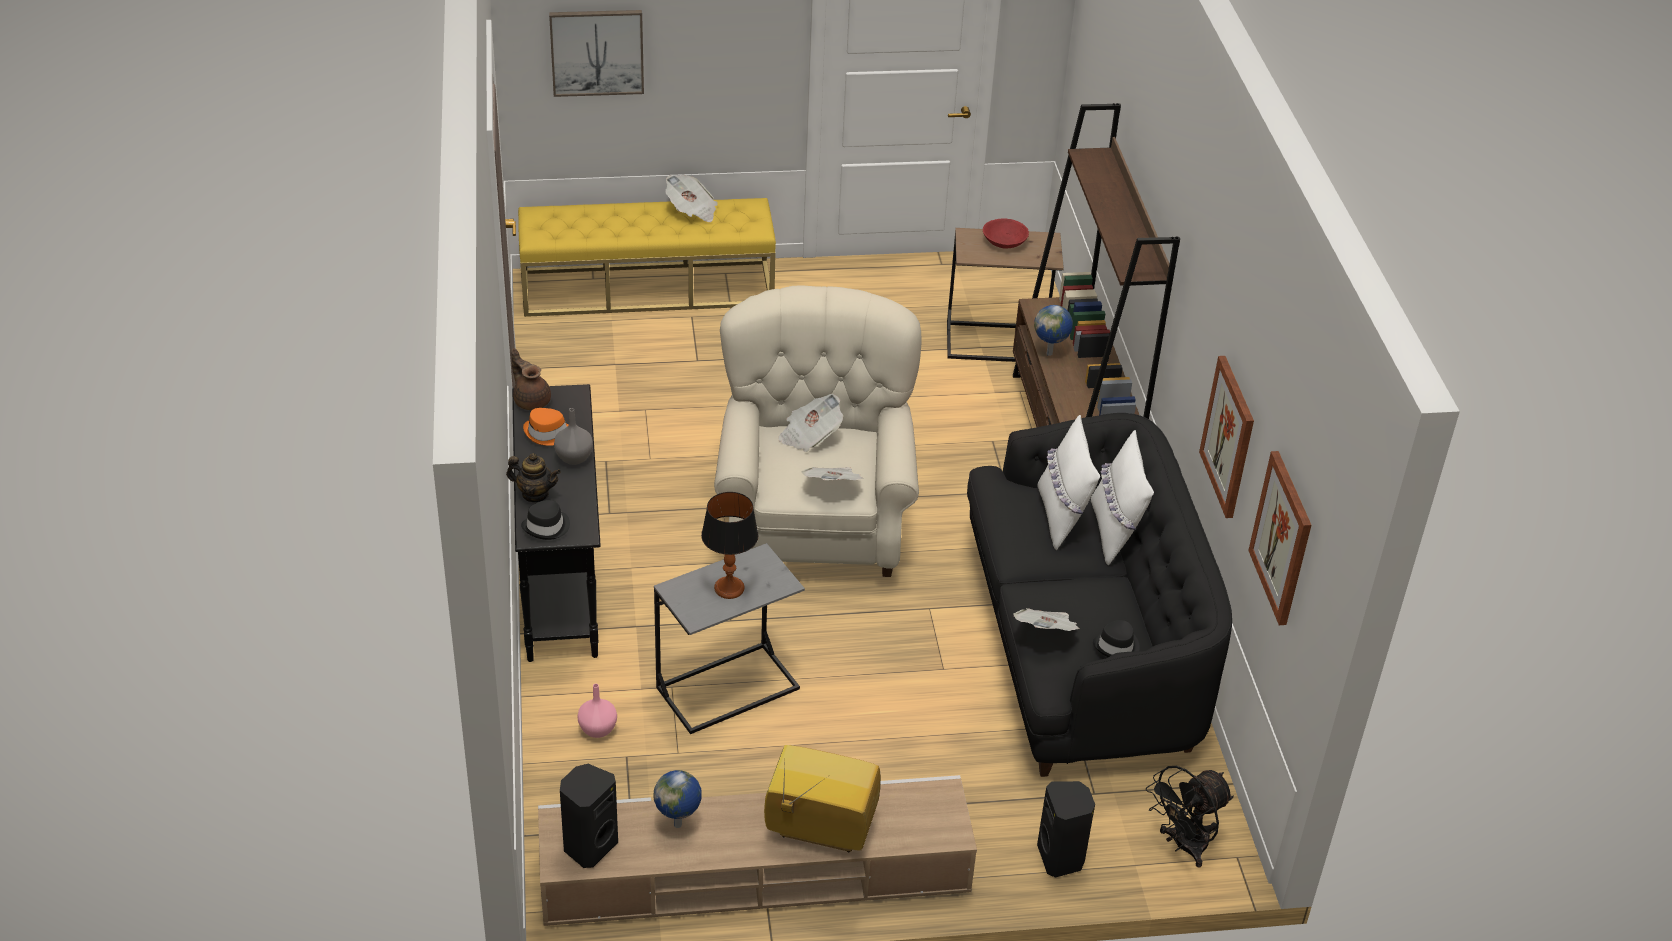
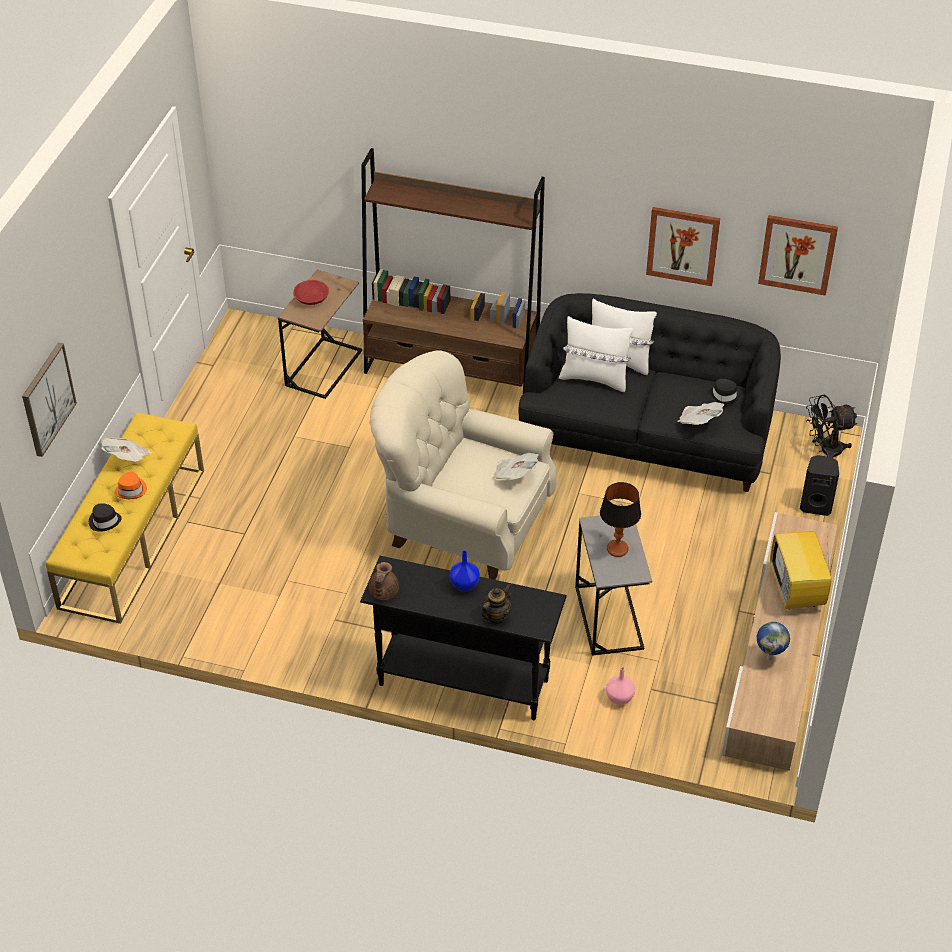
camera: 65 degrees left, 5 degrees up
(531, 400) = (383, 592): brown teapot -> brown teapot turned 60 degrees counterclockwise
(547, 527) = (535, 618): black hat -> black hat (105, 521)
(548, 433) = (428, 592): orange hat -> orange hat (131, 490)
(573, 458) = (464, 585): grey vase -> blue vase
(589, 846) = (772, 708): black speaker -> none
(809, 435) = (453, 470): newspaper -> none
(818, 830) = (797, 591): television -> television turned 45 degrees counterclockwise
(1050, 353) = (432, 325): globe -> none
(1183, 846) = (825, 451): black fan -> black fan turned 90 degrees clockwise

